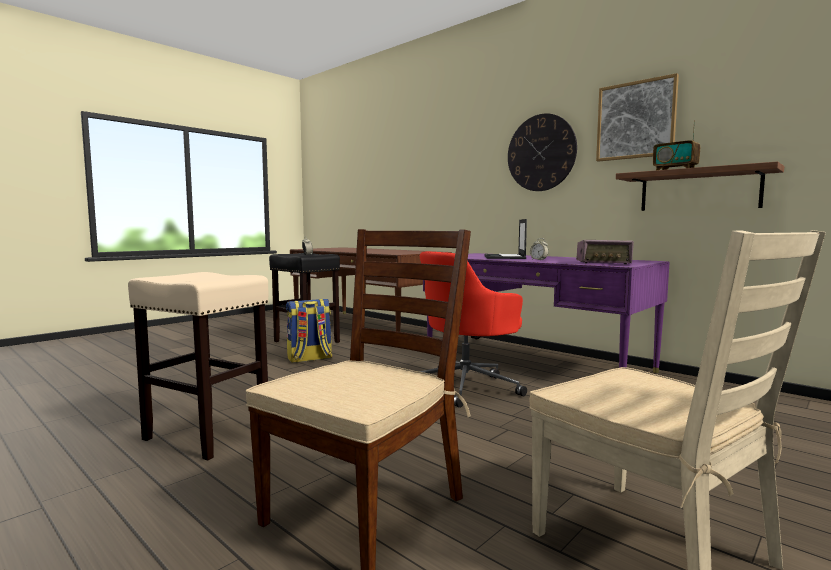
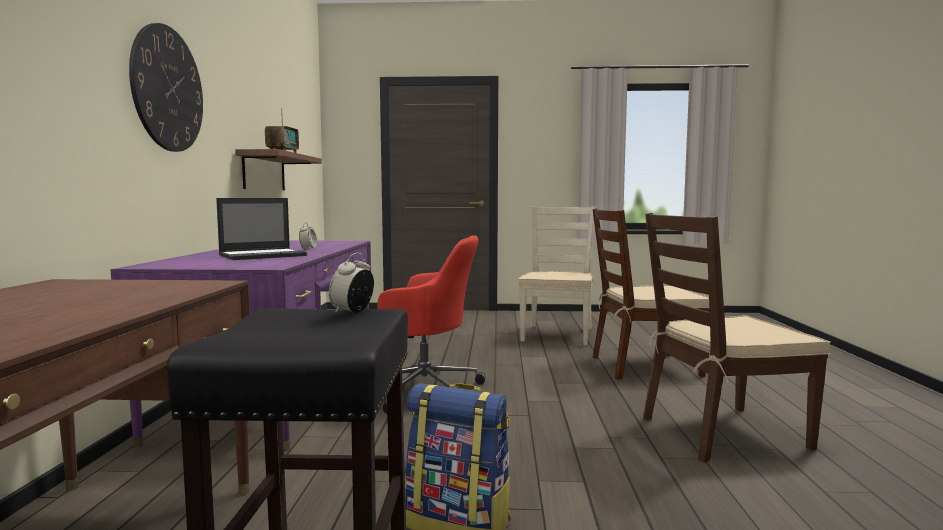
camera: 130 degrees left, 0 degrees up
(209, 434) = (722, 433): beige stool -> brown chair
(603, 263) = (333, 243): radio -> none
(636, 120) = (233, 86): picture -> none

